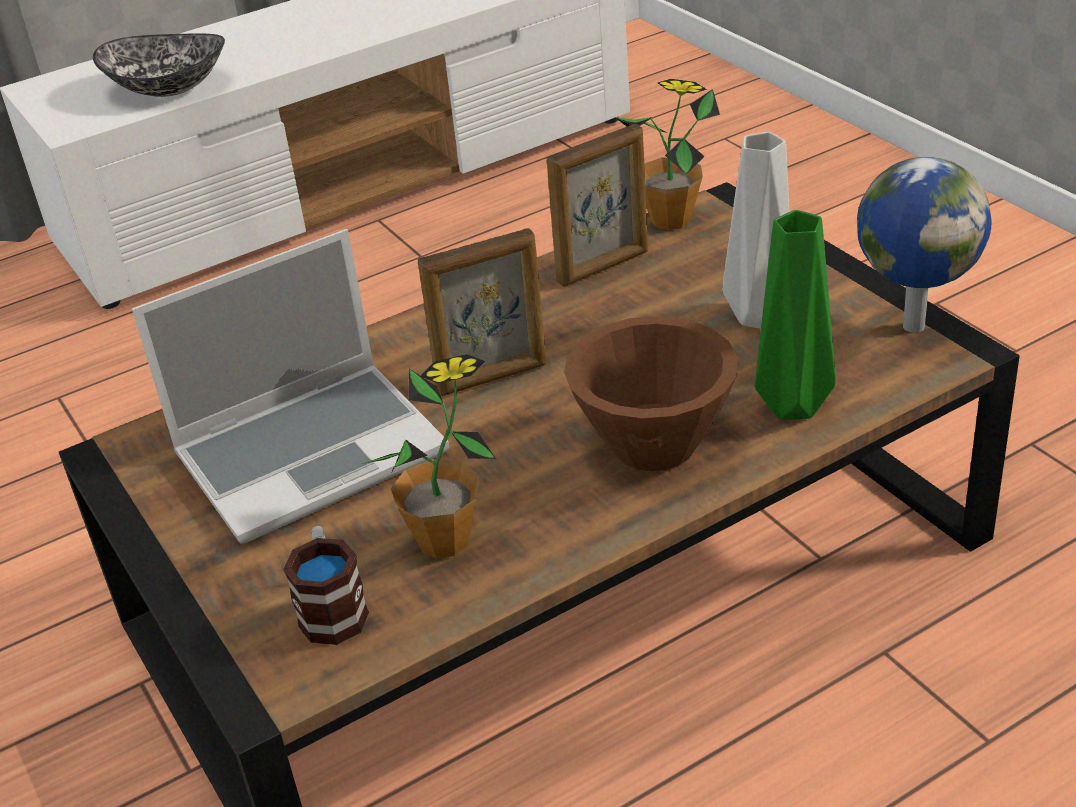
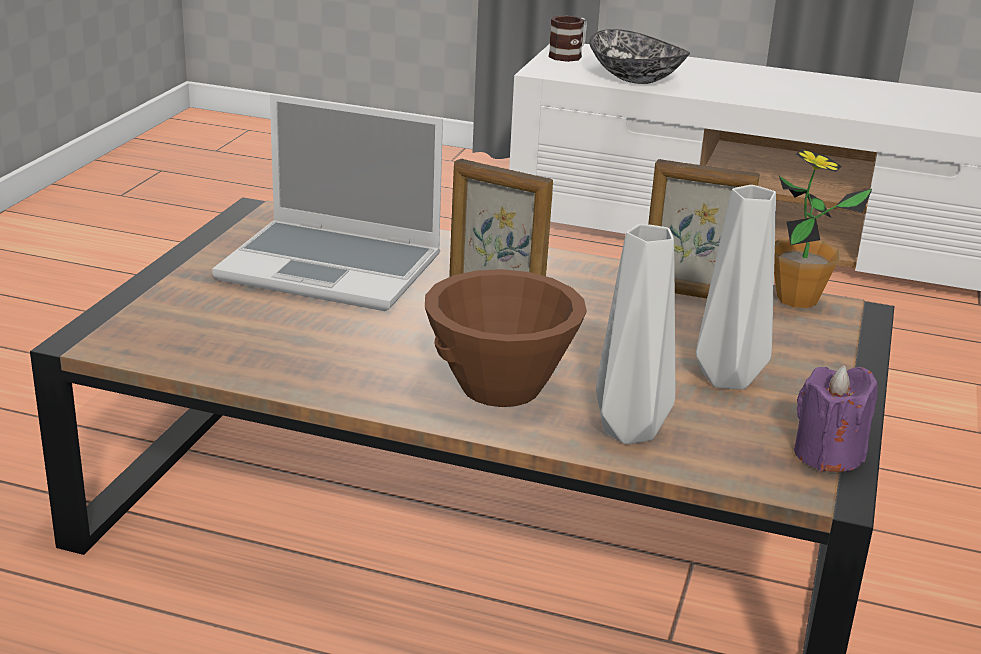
camera: 45 degrees right, 10 degrees down
(332, 608) = (188, 330): mug -> mug (569, 55)
(445, 540) = (297, 344): potted plant -> none
(794, 404) = (633, 431): green vase -> grey vase
(912, 325) = (828, 454): globe -> purple candle

